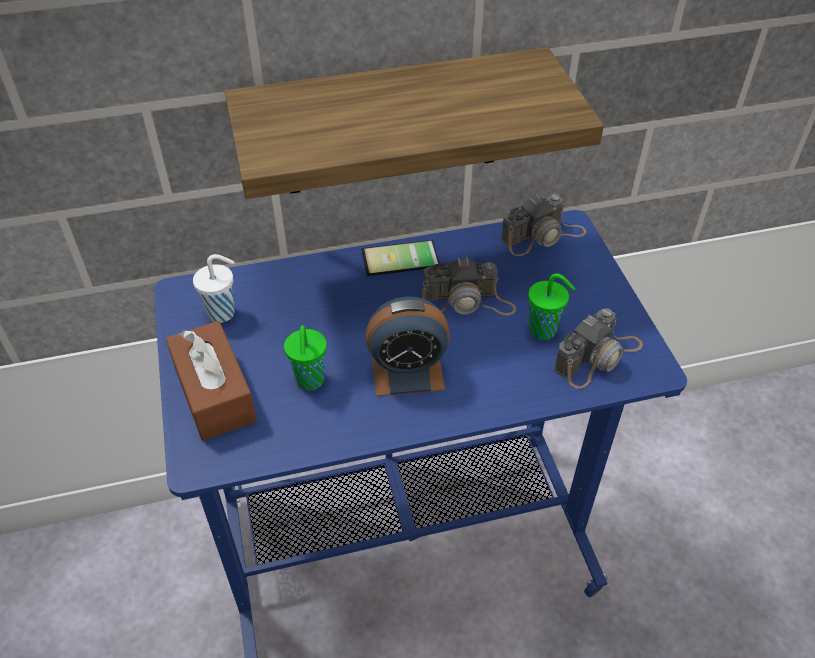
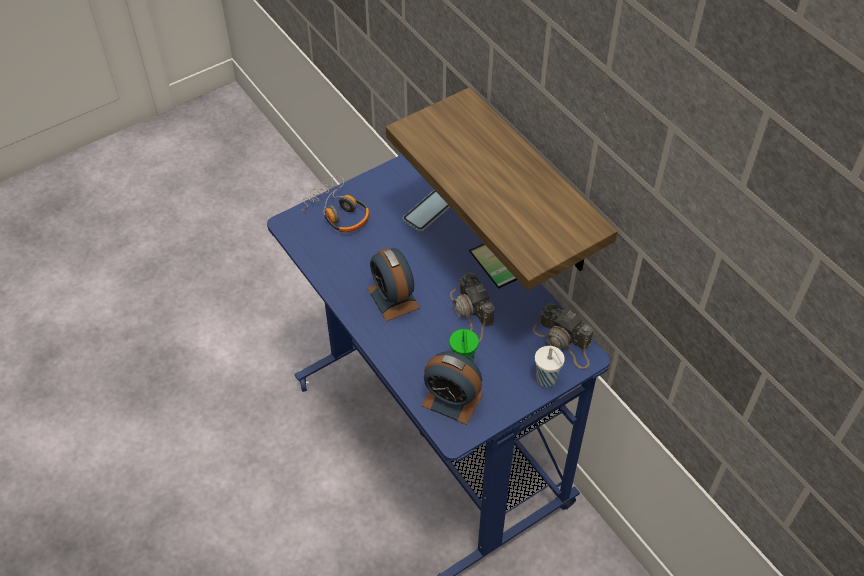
camera: 70 degrees right, 5 degrees up
(214, 393) = (338, 212): brown tissue box -> headphones
(223, 313) = (401, 191): white cup -> white cup (547, 380)
(277, 296) = (428, 212): none -> phone
(310, 381) = (365, 252): green cup -> none
(598, 356) = (452, 400): camera -> alarm clock

